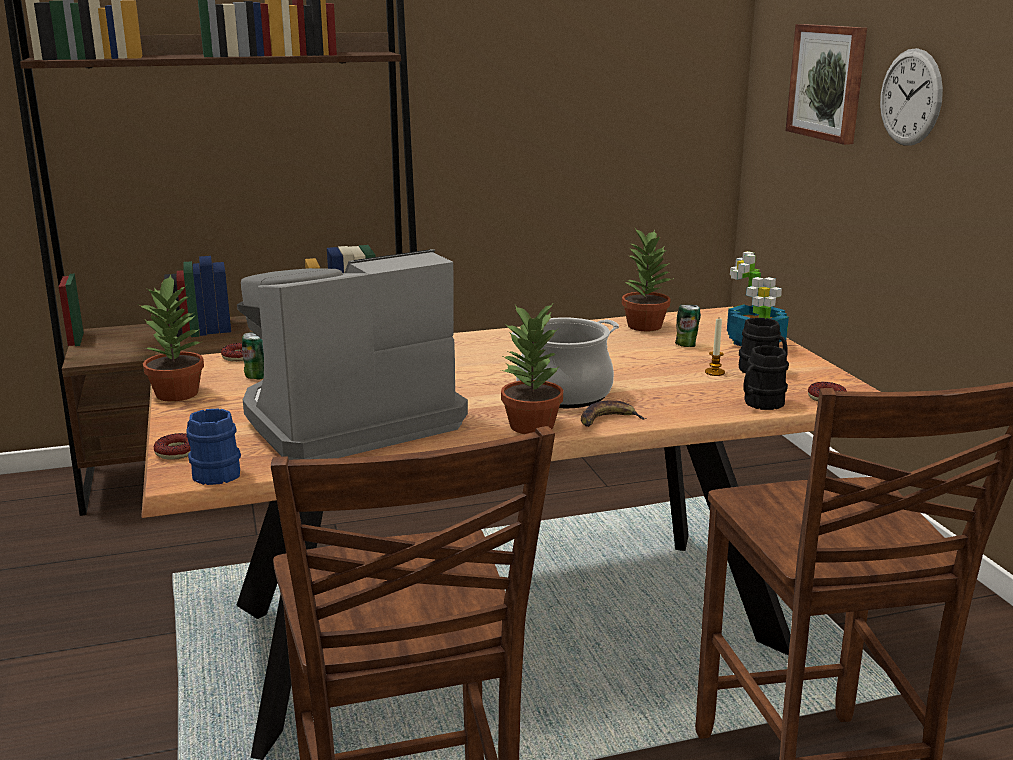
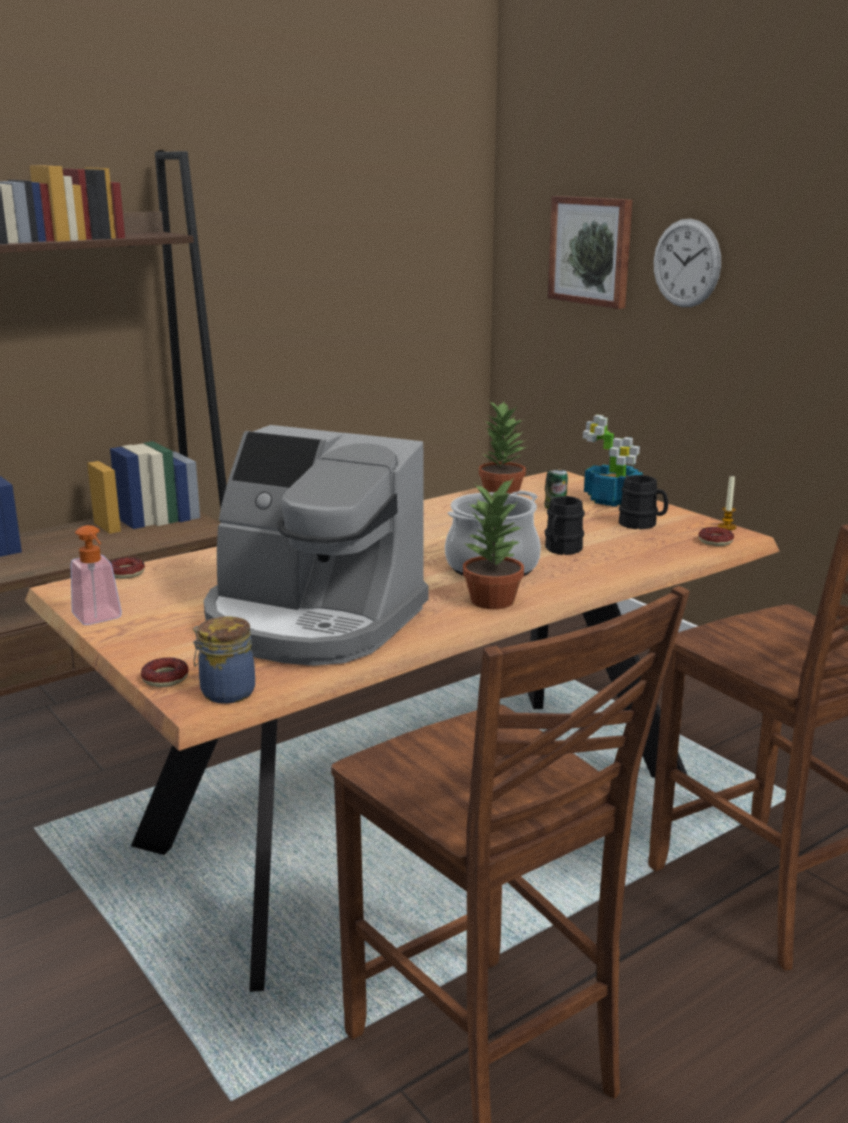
camera: 20 degrees left, 0 degrees up
(178, 393) = (100, 619): potted plant -> soap dispenser
(211, 472) = (225, 692): blue mug -> jar
(256, 376) = (168, 591): can -> none
(347, 421) = (312, 621): coffee machine -> coffee machine turned 105 degrees counterclockwise
(608, 420) = (554, 586): banana -> none
(714, 372) = (603, 530): candle -> candle (727, 527)
(760, 403) = (667, 553): black mug -> black mug (561, 550)

